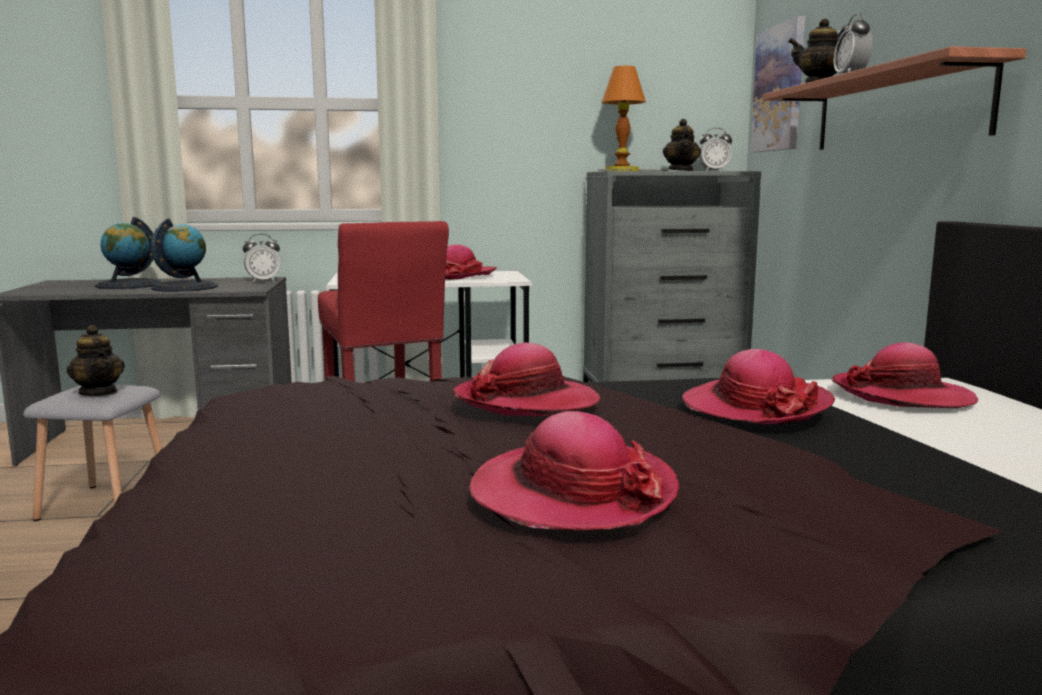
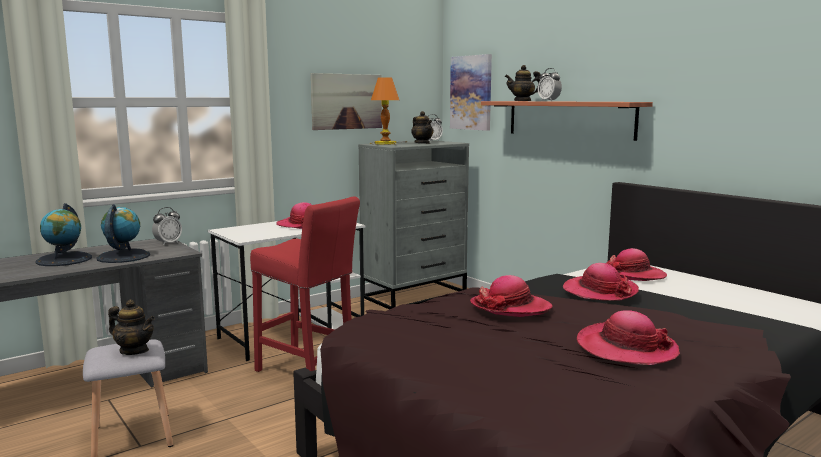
camera: 30 degrees left, 0 degrees up
(571, 107) = (347, 101): none -> picture

